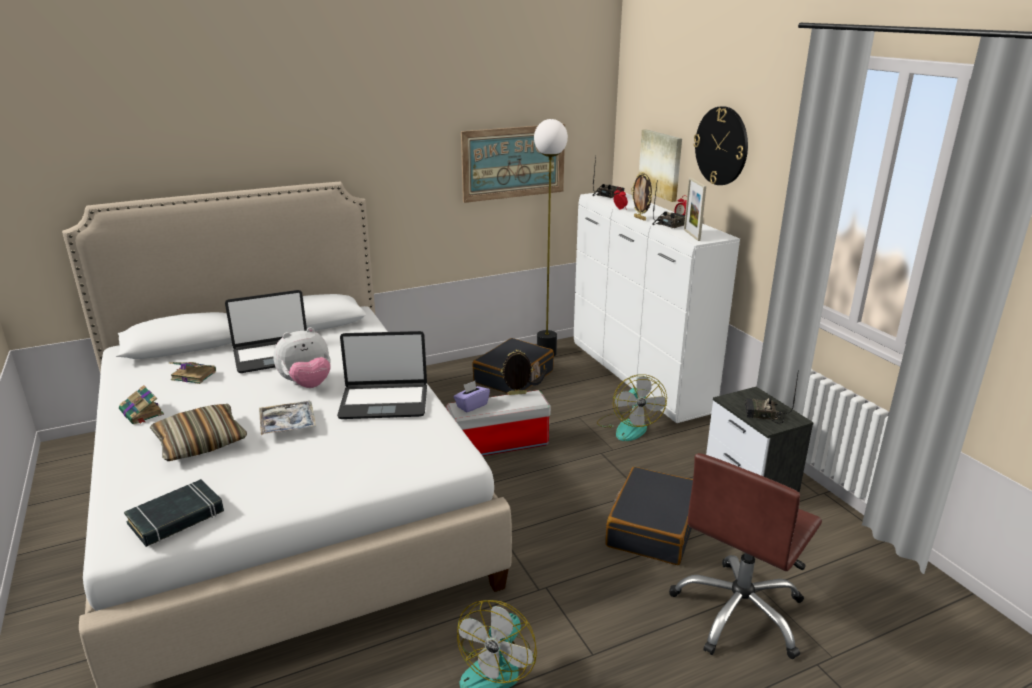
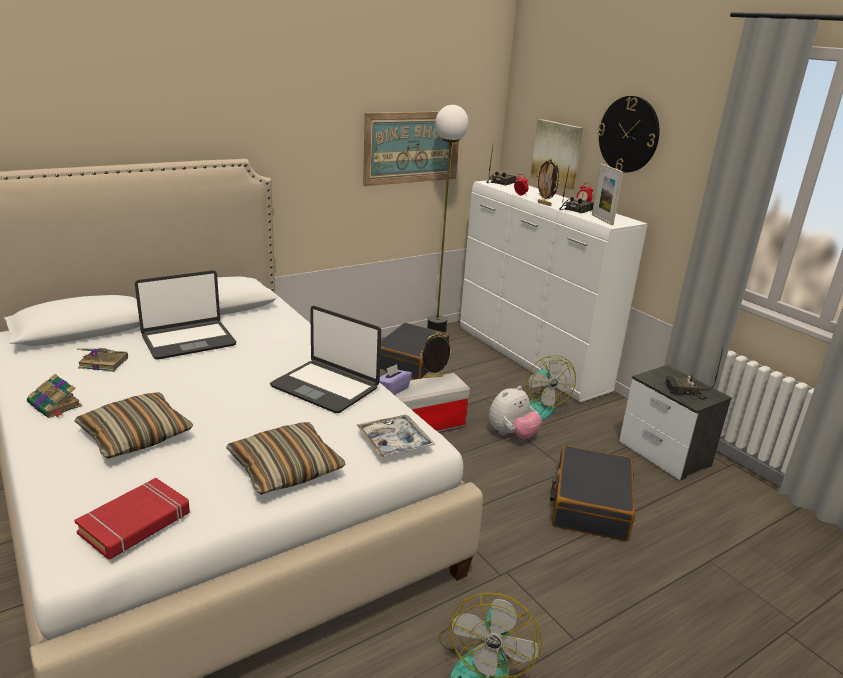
camera: 10 degrees left, 0 degrees up
(176, 518) = (135, 523): black book -> red book
(288, 424) = (229, 412): tray -> tray (394, 442)
(307, 385) = (235, 370): plush toy -> plush toy (512, 434)
(320, 476) = (286, 468): none -> pillow
(384, 402) = (326, 387): laptop -> laptop turned 45 degrees clockwise
(739, 612) = (698, 585): brown office chair -> none

